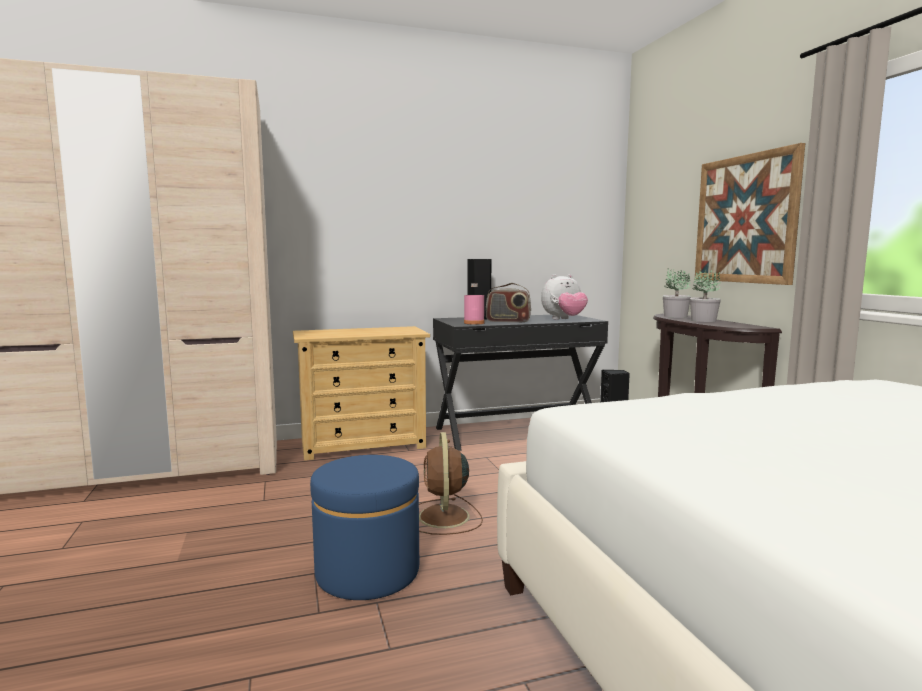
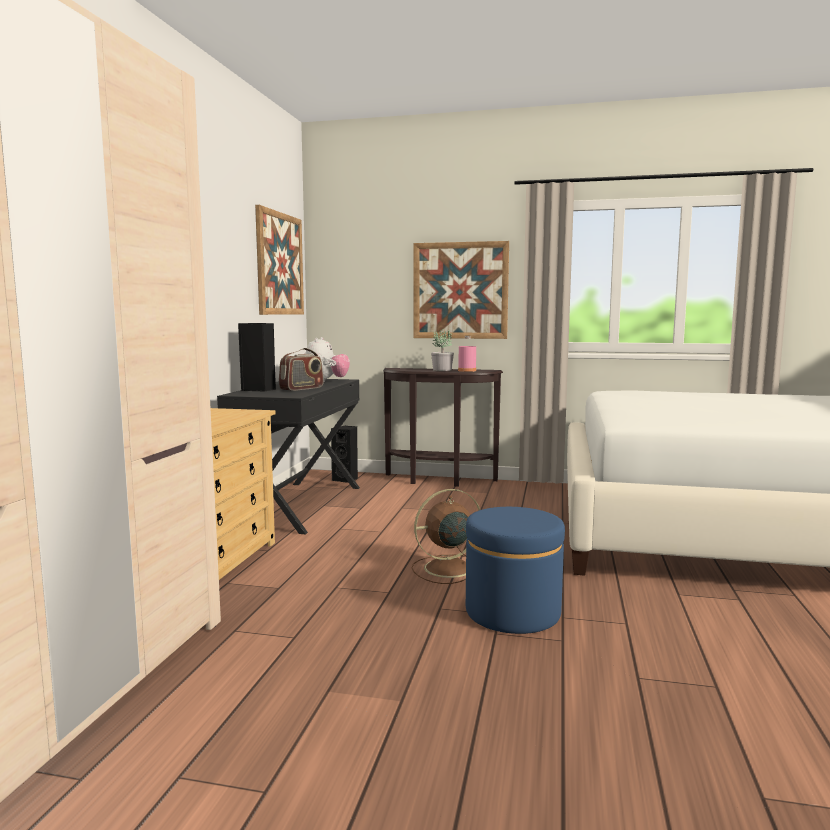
camera: 60 degrees left, 0 degrees up
(444, 518) = (446, 568): brown fan -> brown fan turned 135 degrees clockwise
(474, 323) = (291, 393): pink bottle -> pink bottle (467, 370)
(565, 203) = (279, 264): none -> picture
(675, 316) = (410, 369): potted plant -> none

